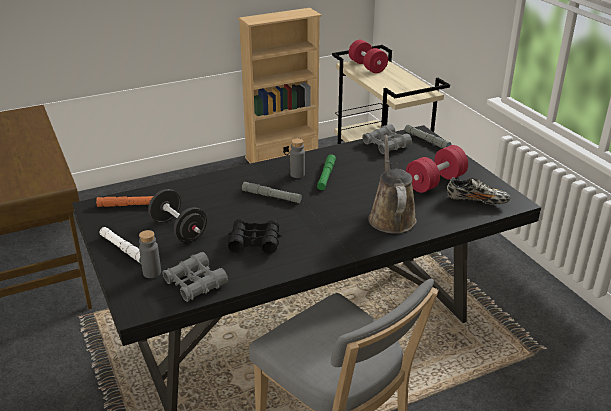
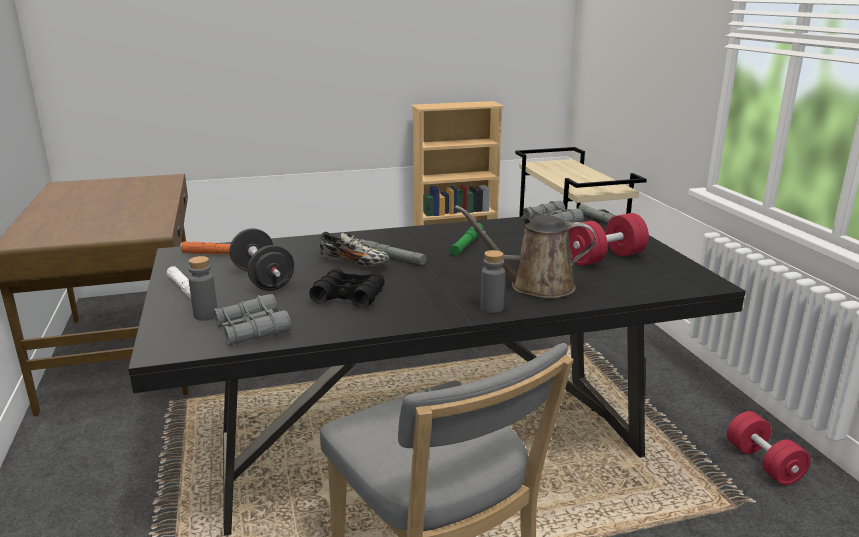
camera: 10 degrees right, 10 degrees down
(297, 174) = (432, 241): grey bottle -> grey bottle (492, 308)
(367, 66) = (554, 166): red dumbbell -> red dumbbell (763, 463)
(391, 217) = (535, 286): brown watering can -> brown watering can turned 90 degrees counterclockwise
(477, 200) = (656, 278): shoe -> shoe (354, 263)

